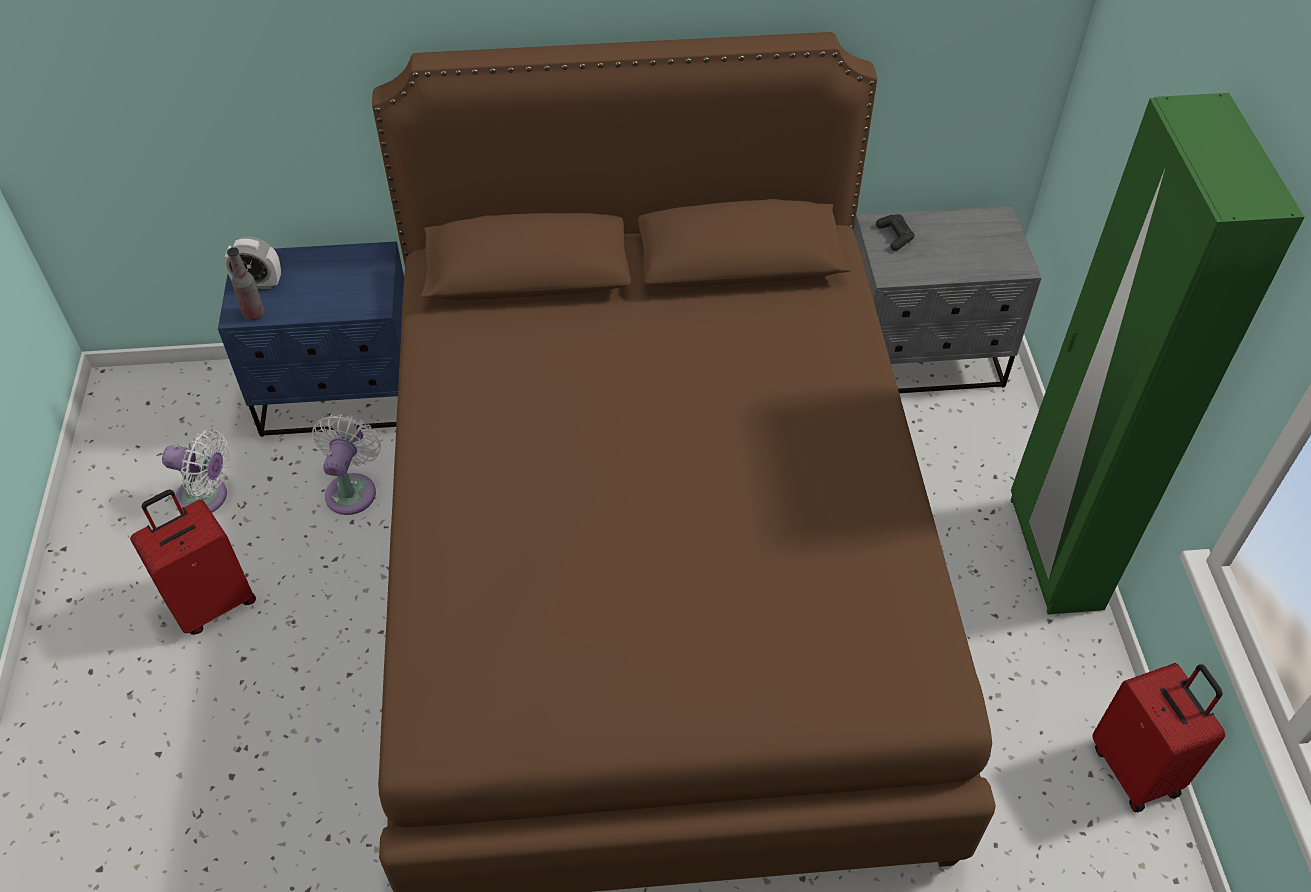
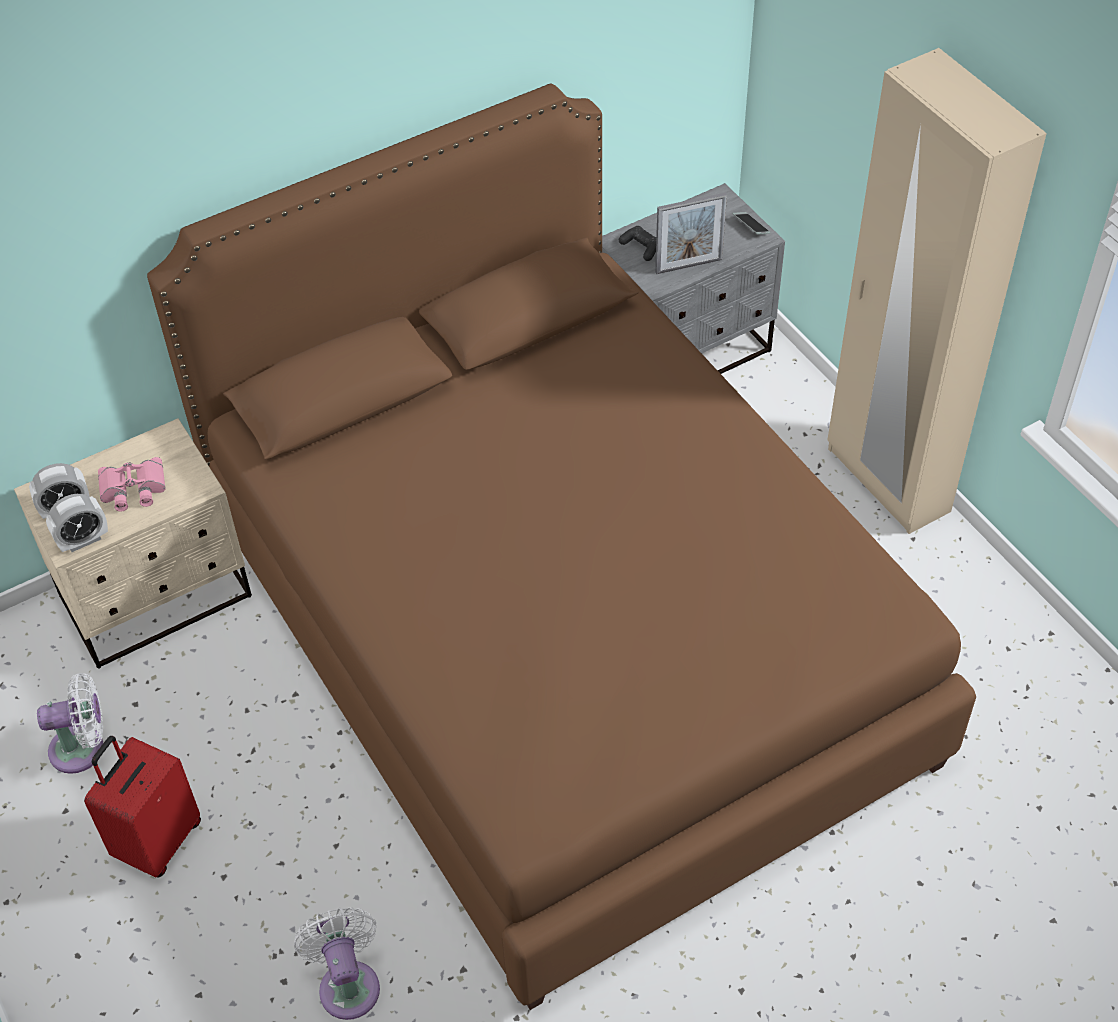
camera: 25 degrees left, 0 degrees up
(254, 314) = (83, 540): bottle -> alarm clock
(320, 287) = (133, 489): none -> pink binoculars
(342, 396) = (157, 597): blue nightstand -> beige nightstand
(352, 489) = (227, 680): white fan -> white fan (348, 983)
(931, 268) = (688, 266): none -> picture frame
(1014, 253) = (751, 226): none -> phone
(1053, 553) = (886, 481): green wardrobe -> beige wardrobe
(1136, 769) = (1040, 629): red suitcase -> none

